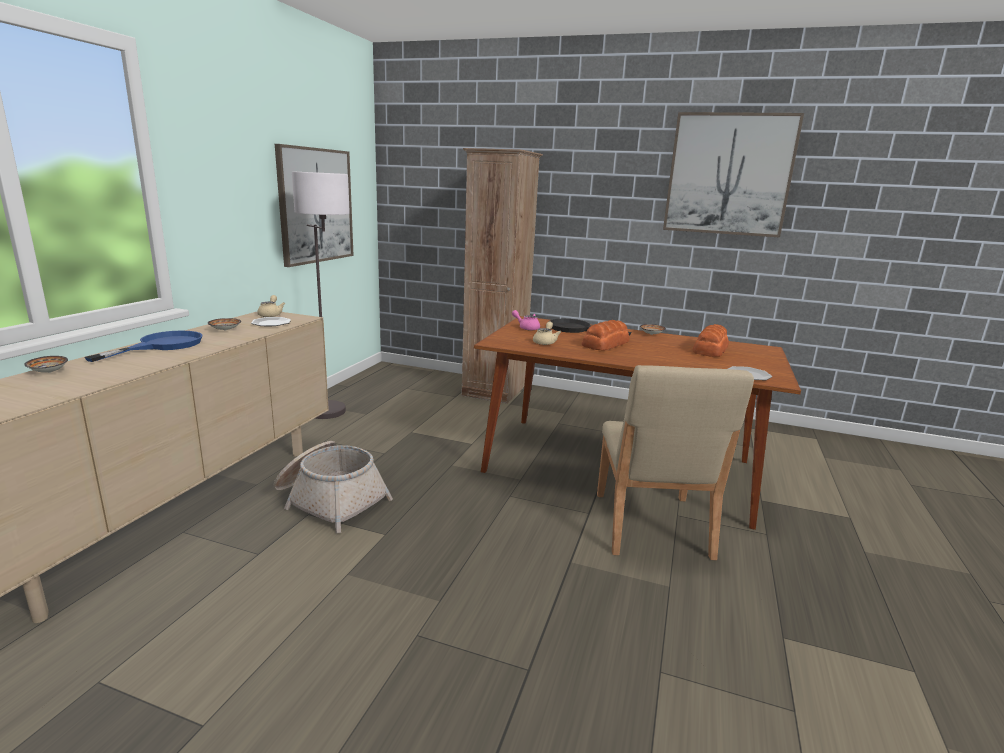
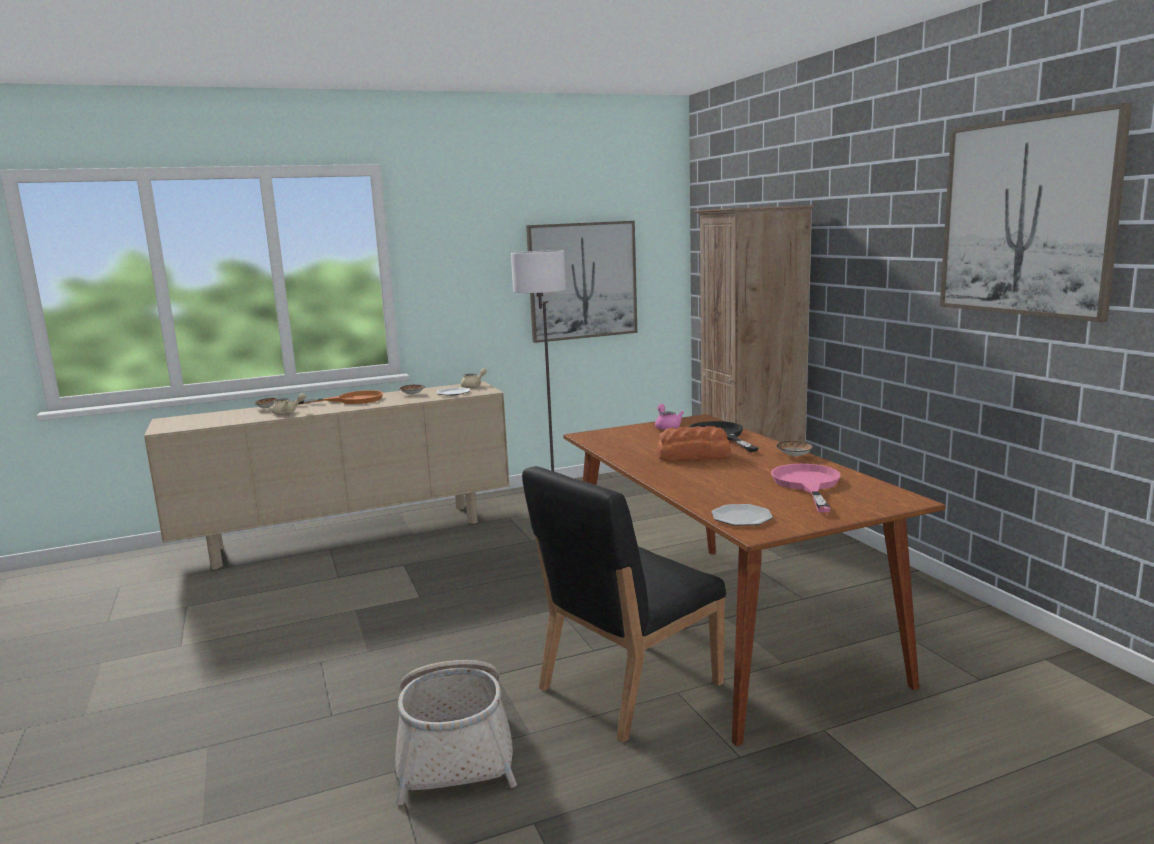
camera: 50 degrees right, 5 degrees down
(162, 345) = (351, 400): blue frying pan -> orange frying pan
(330, 500) = (432, 561): basket -> basket (455, 747)
(545, 342) = (636, 443): beige teapot -> beige teapot (288, 412)
(651, 525) = (628, 686): beige chair -> black chair
(710, 349) = (807, 485): bread -> pink frying pan

